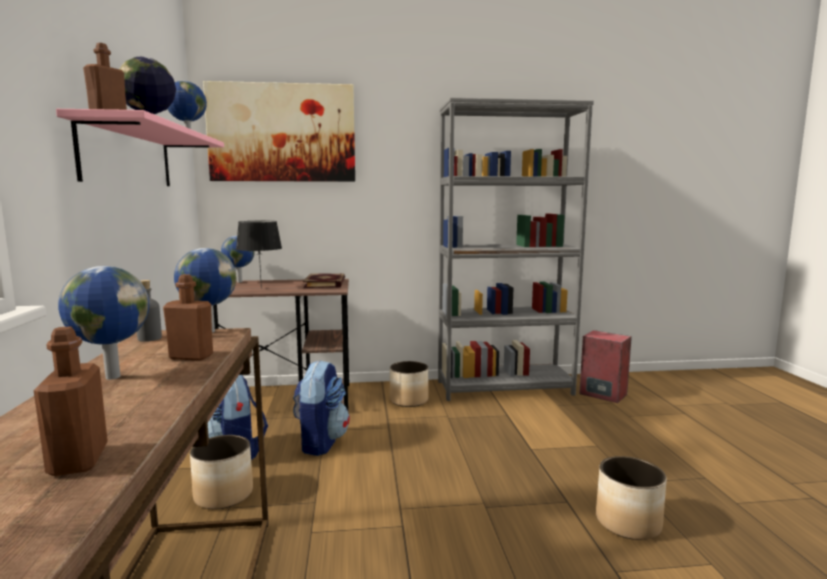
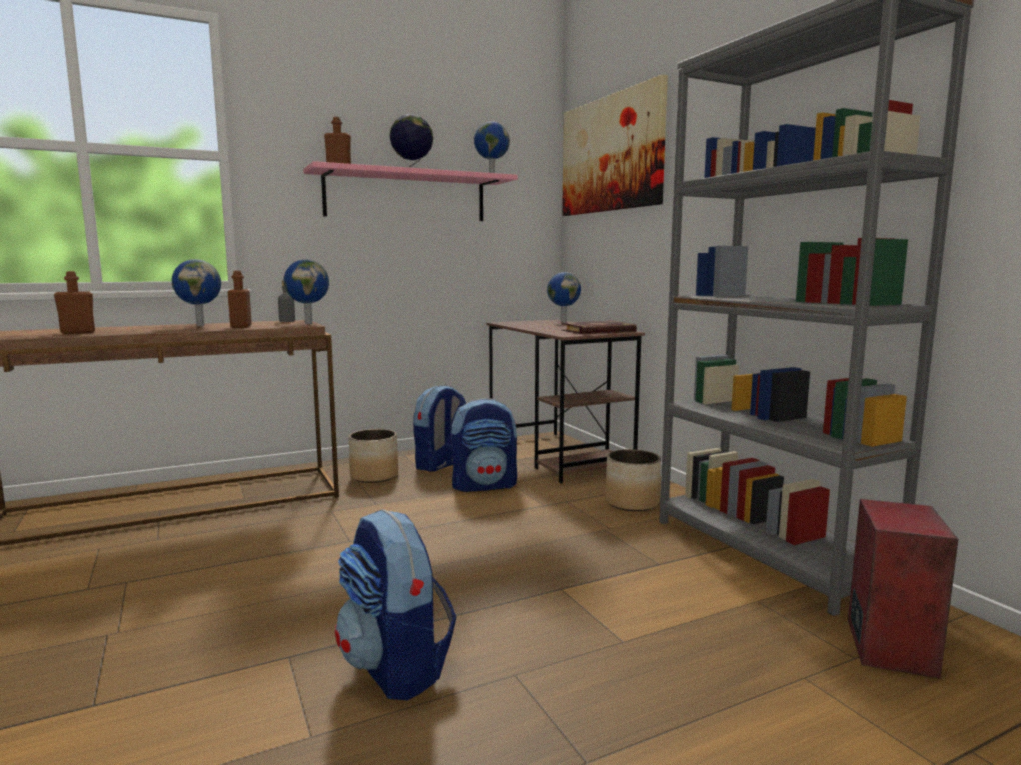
camera: 70 degrees right, 0 degrees up
(260, 288) = (541, 326): black table lamp -> none
(628, 522) = (396, 667): planter -> backpack

